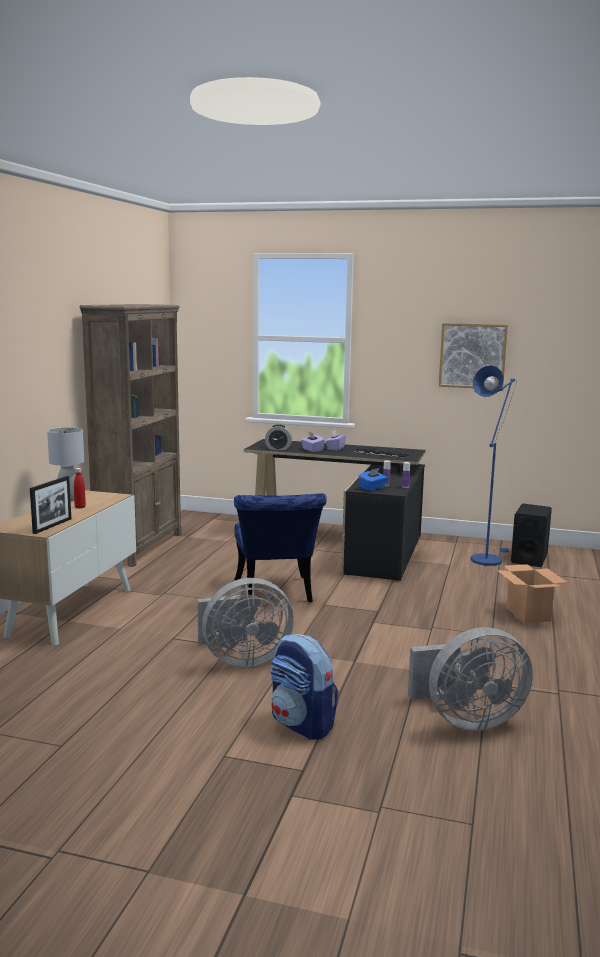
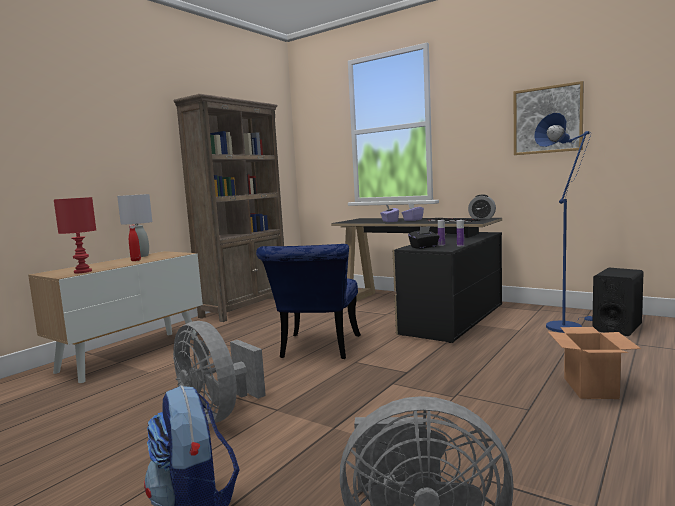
camera: 20 degrees right, 5 degrees down
(52, 526) = (83, 271): picture frame -> red table lamp
(242, 660) = (218, 413): grey fan -> grey fan turned 45 degrees clockwise
(278, 448) = (361, 222): alarm clock -> alarm clock (482, 218)
(372, 488) = (424, 247): blue tissue box -> black tissue box

